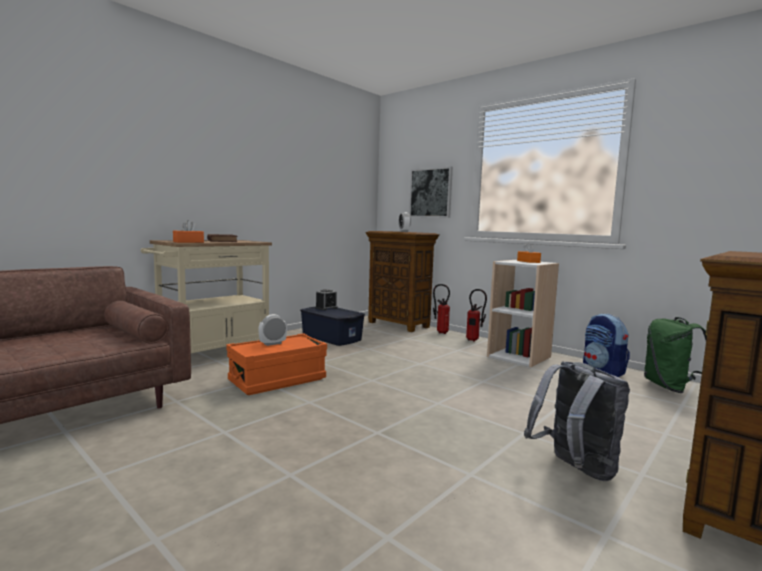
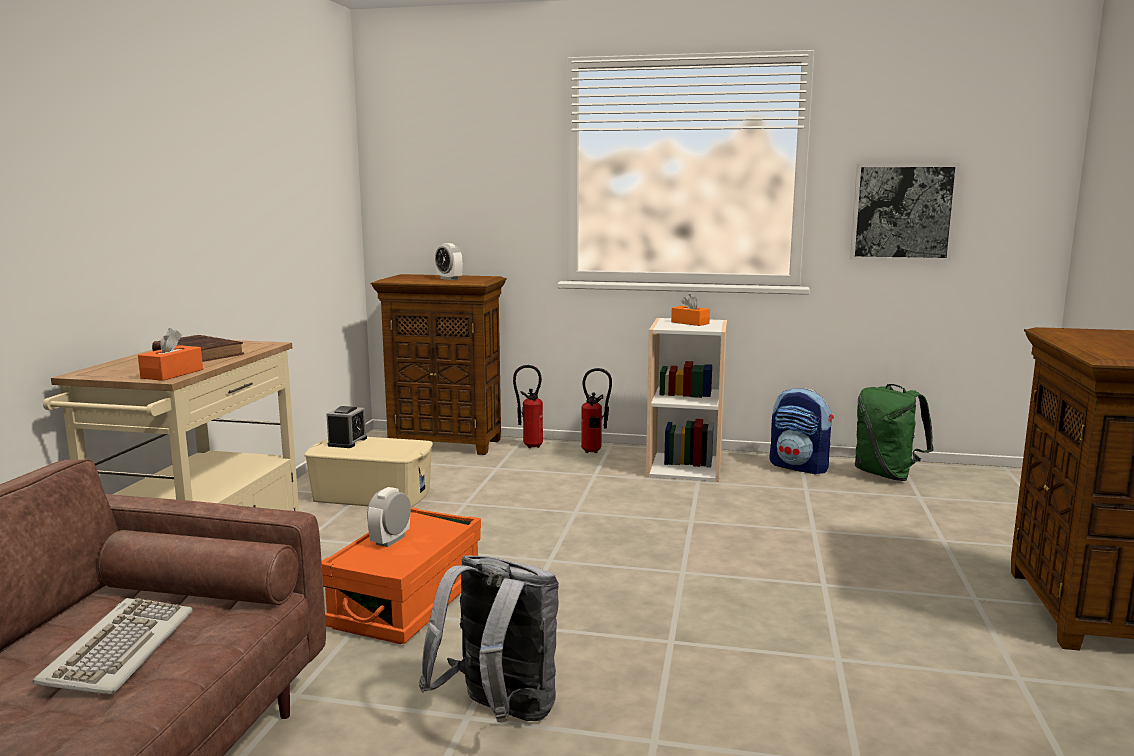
camera: 30 degrees left, 5 degrees up
(67, 342) = (118, 650): none -> keyboard
(332, 337) = (372, 495): blue storage box -> beige storage box
(431, 193) = (481, 204): picture -> picture (902, 212)
(574, 470) = (919, 615): grey backpack -> grey backpack (498, 714)

